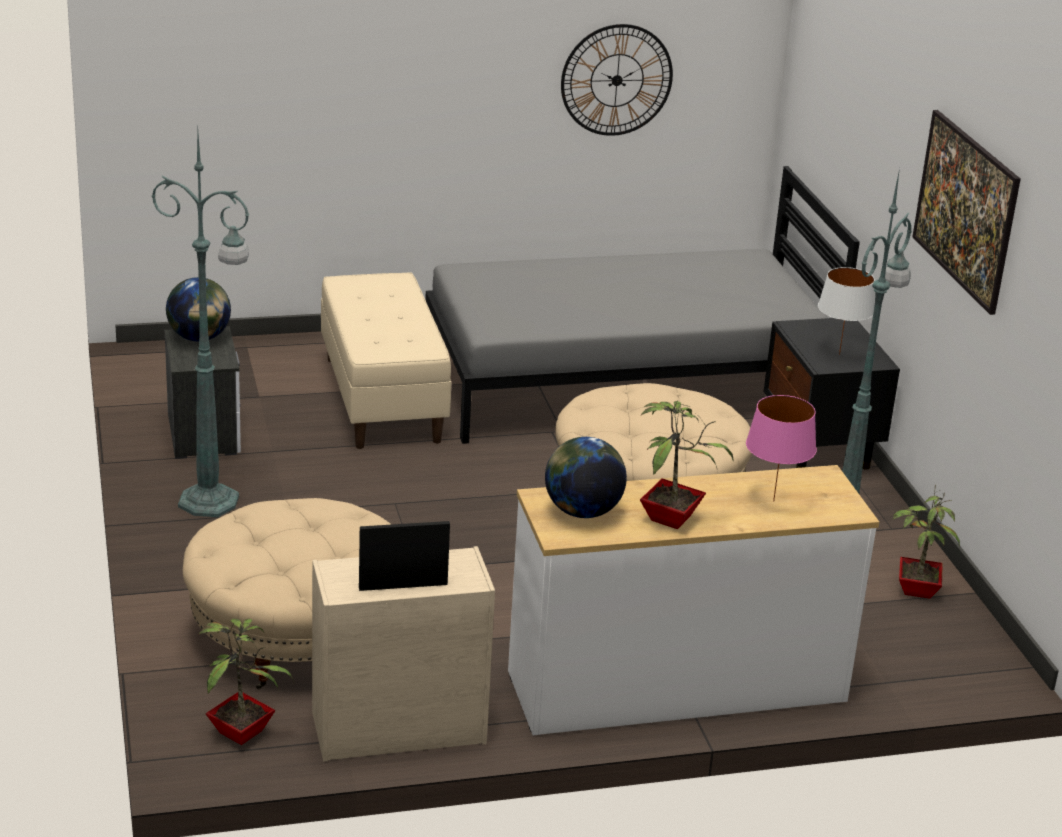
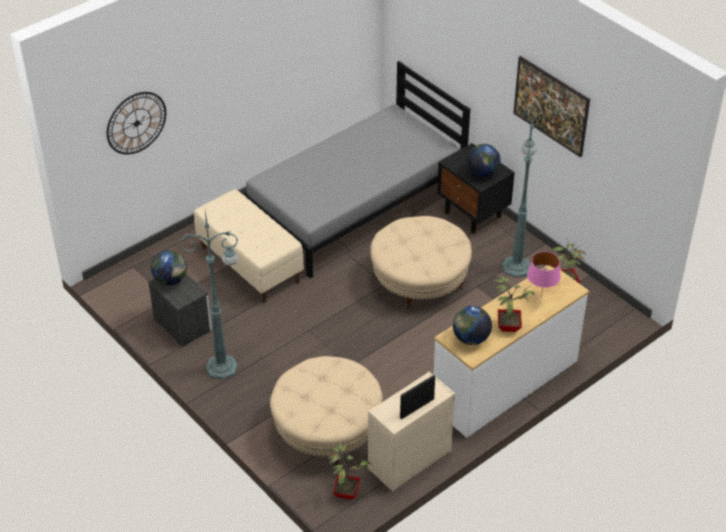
camera: 25 degrees left, 15 degrees up
(616, 80) = (306, 47): wall clock -> wall clock (136, 123)
(839, 354) = (482, 173): white table lamp -> globe

